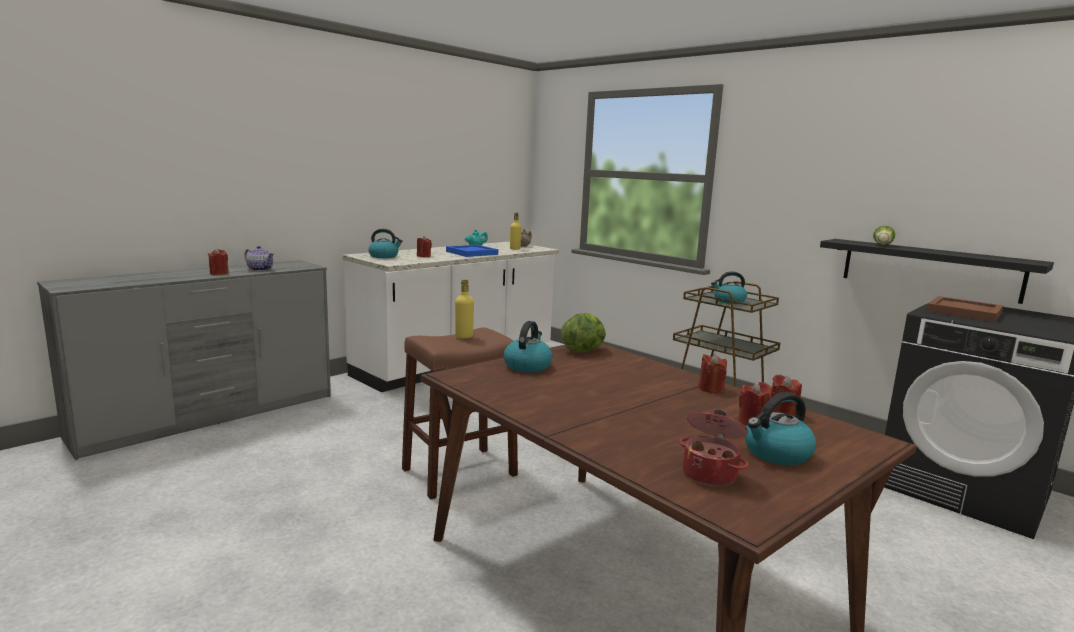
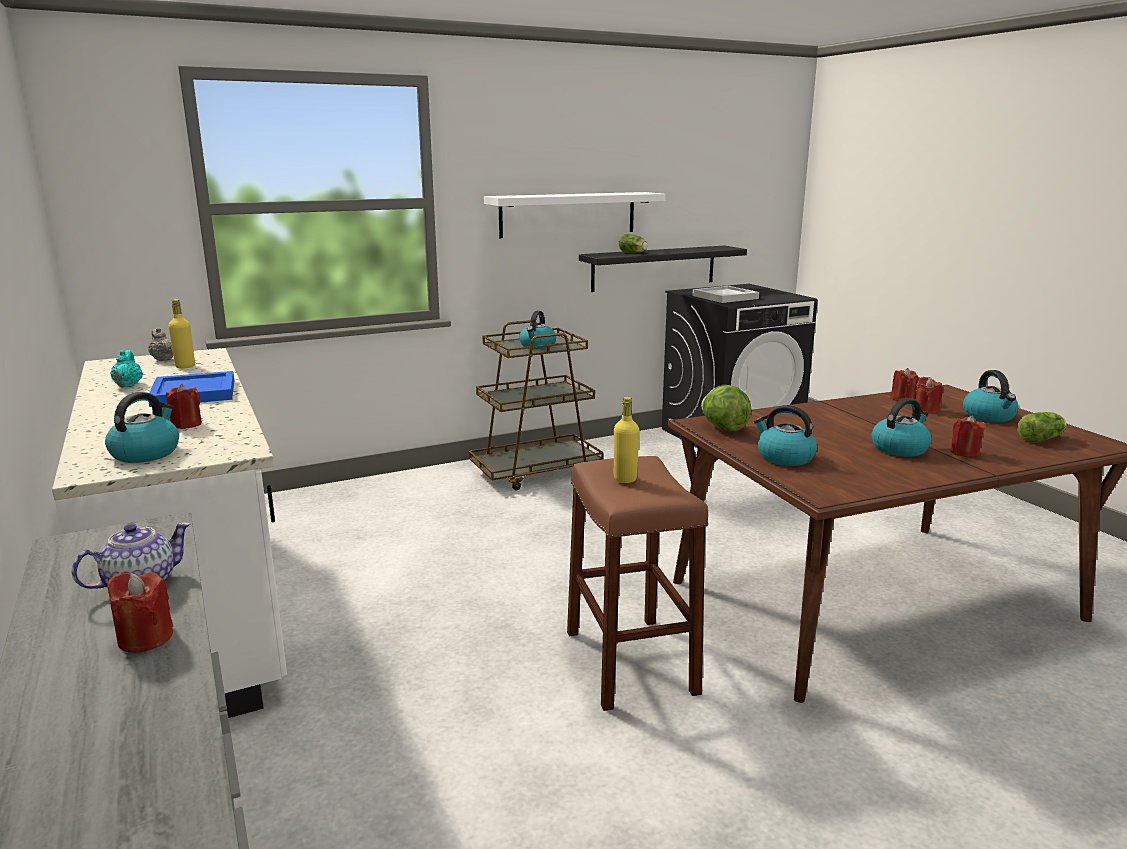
camera: 70 degrees left, 5 degrees up
(591, 403) = (900, 448): none -> kettle
(710, 474) = (1041, 439): cooking pot -> lettuce
(711, 388) = (845, 406): red candle -> red candle (964, 453)
(829, 200) = (568, 214): none -> white shelf
(962, 312) = (725, 297): brown tray -> white tray

